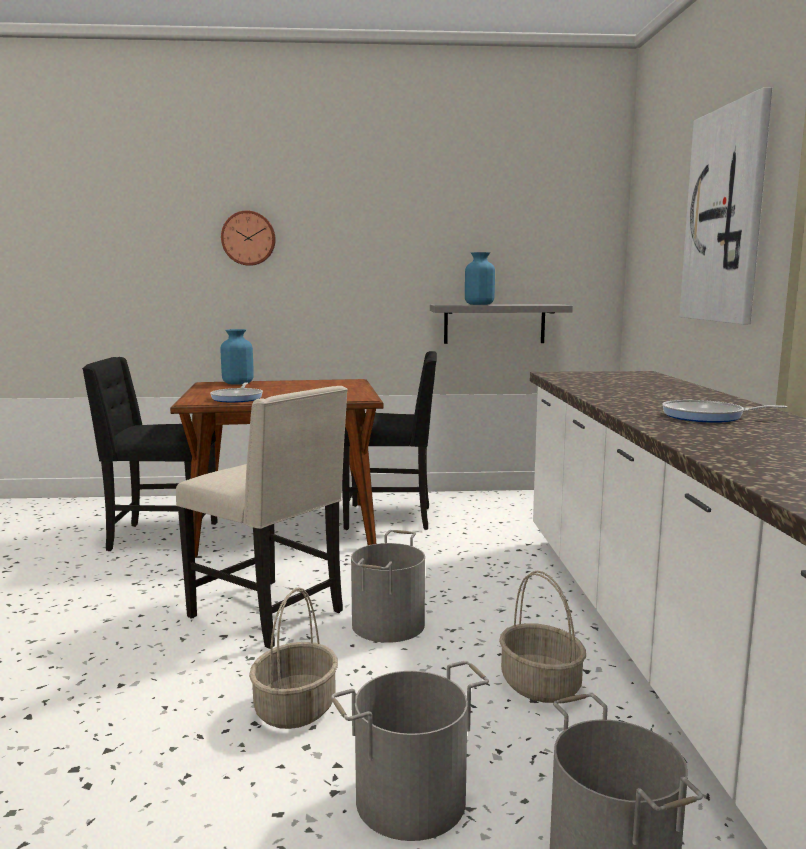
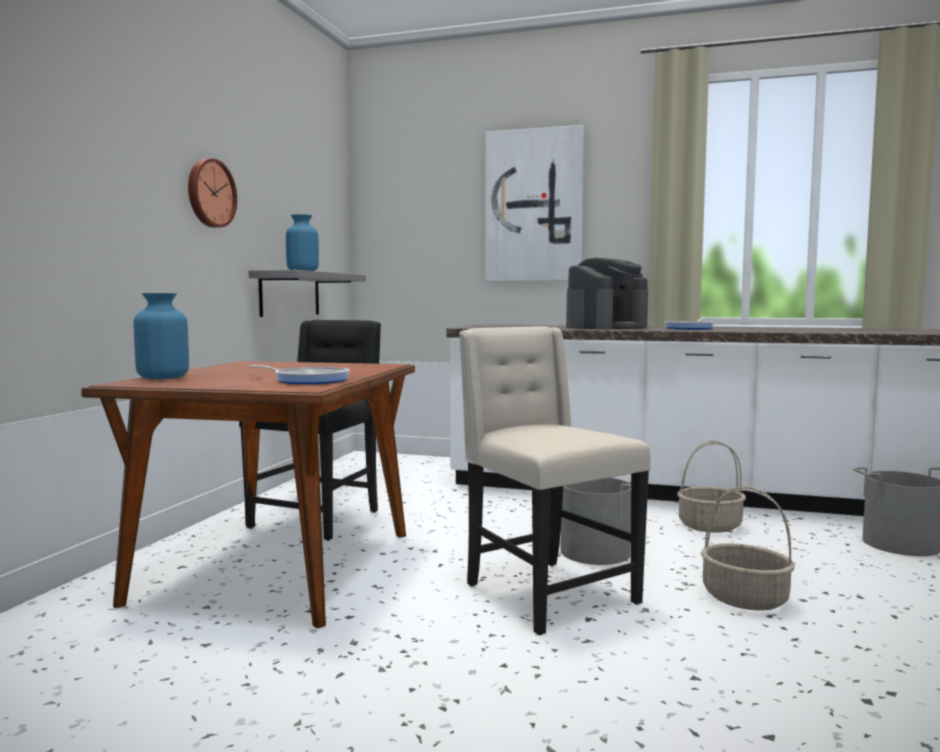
camera: 70 degrees left, 5 degrees down
(161, 537) = (196, 646): black chair -> none
(248, 238) = (71, 151): wall clock -> wall clock (210, 193)
(270, 614) = (546, 593): beige chair -> beige chair turned 90 degrees counterclockwise
(411, 800) = (860, 576): grey bucket -> none
(651, 396) = (607, 327): none -> coffee machine

